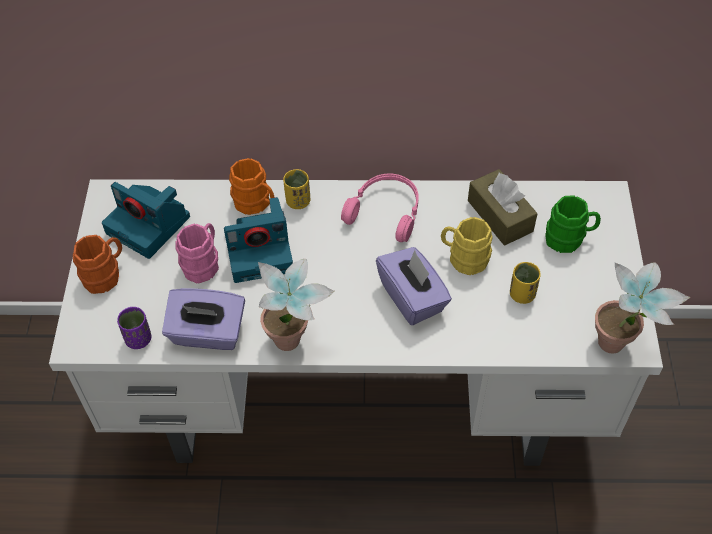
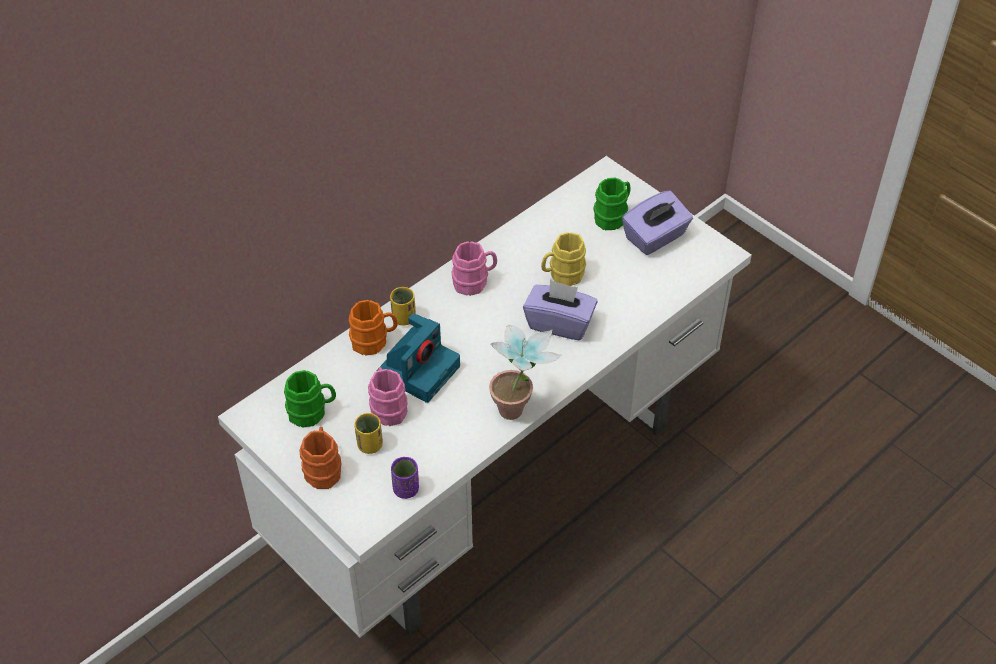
camera: 45 degrees left, 5 degrees down
(150, 225) = (312, 412): camera -> green mug
(207, 333) = (451, 448): purple tissue box -> purple tissue box (655, 237)
(386, 211) = (475, 282): pink headphones -> pink mug
(500, 216) = (553, 232): brown tissue box -> none
(522, 294) = (624, 271): yellow cup -> yellow cup (370, 445)
(619, 348) = (716, 261): potted plant -> none

